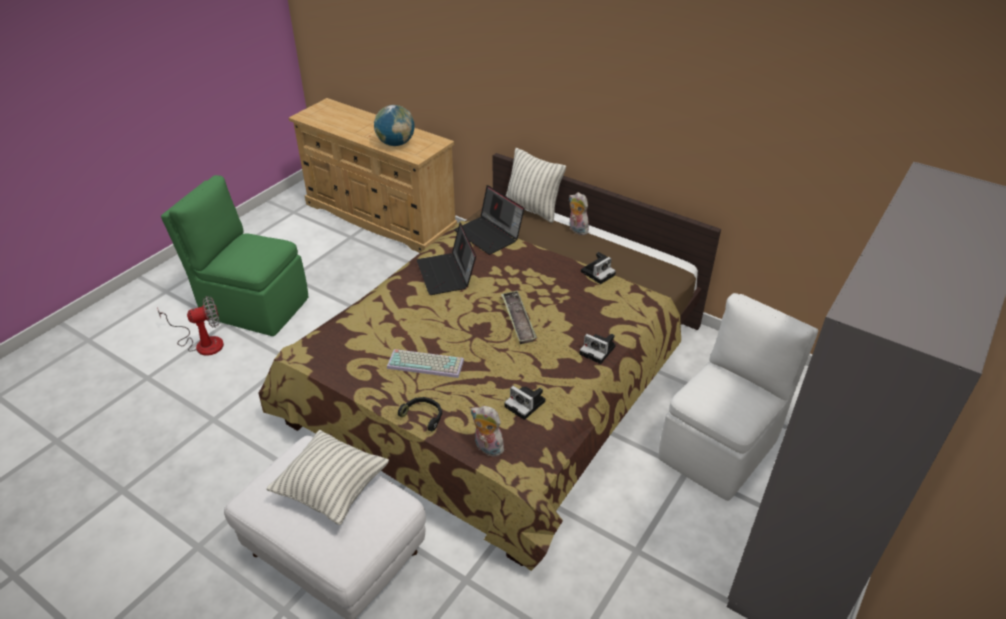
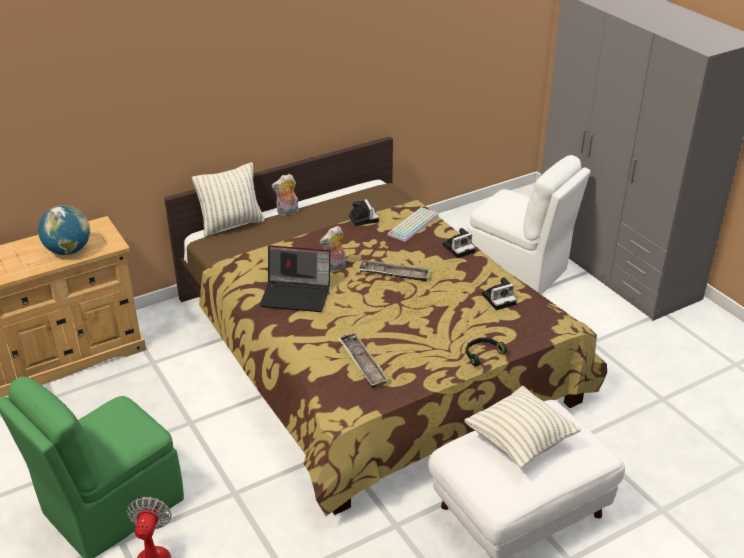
camera: 65 degrees left, 5 degrees down
(370, 342) = (362, 363): none -> tray
(426, 363) = (416, 336): keyboard -> keyboard (412, 224)
(487, 448) = (536, 331): plush toy -> plush toy (334, 268)
(489, 235) = (256, 256): laptop -> none
(720, 447) = (518, 271): white chair -> white chair turned 150 degrees clockwise

